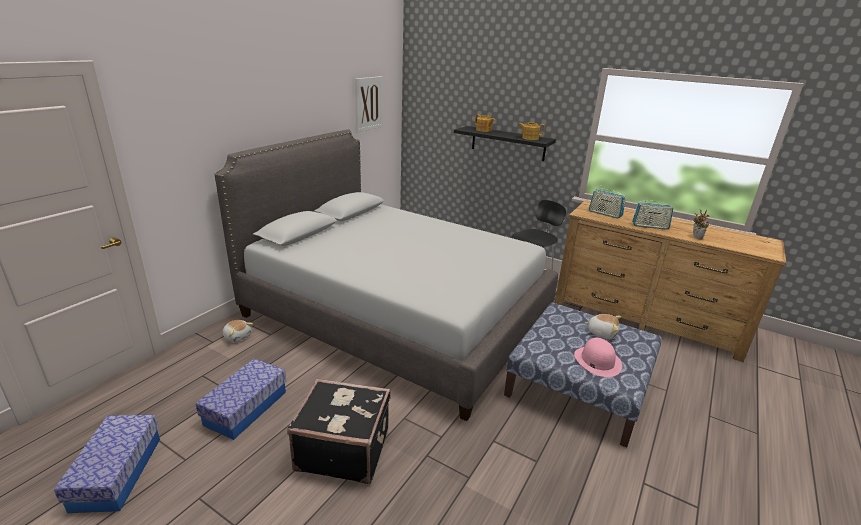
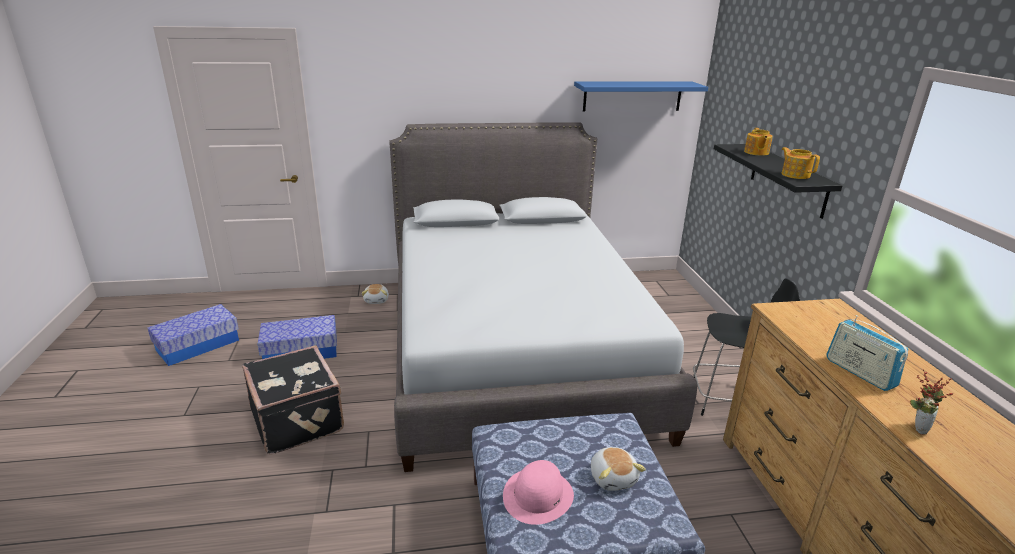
camera: 50 degrees right, 0 degrees up
(368, 104) = (632, 96): picture -> blue shelf
(605, 214) = (819, 326): radio -> none

